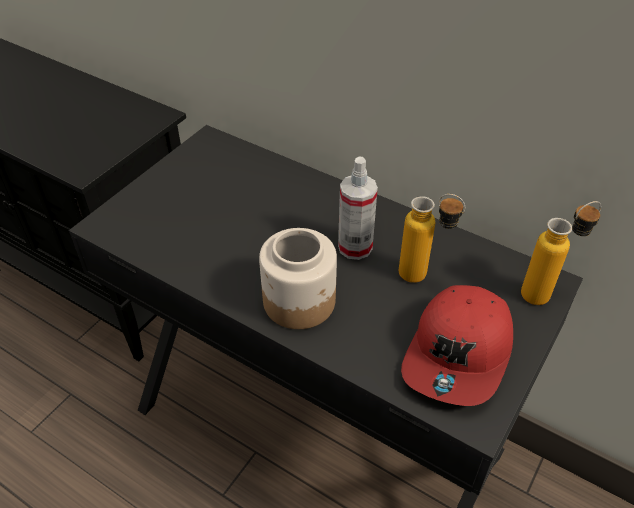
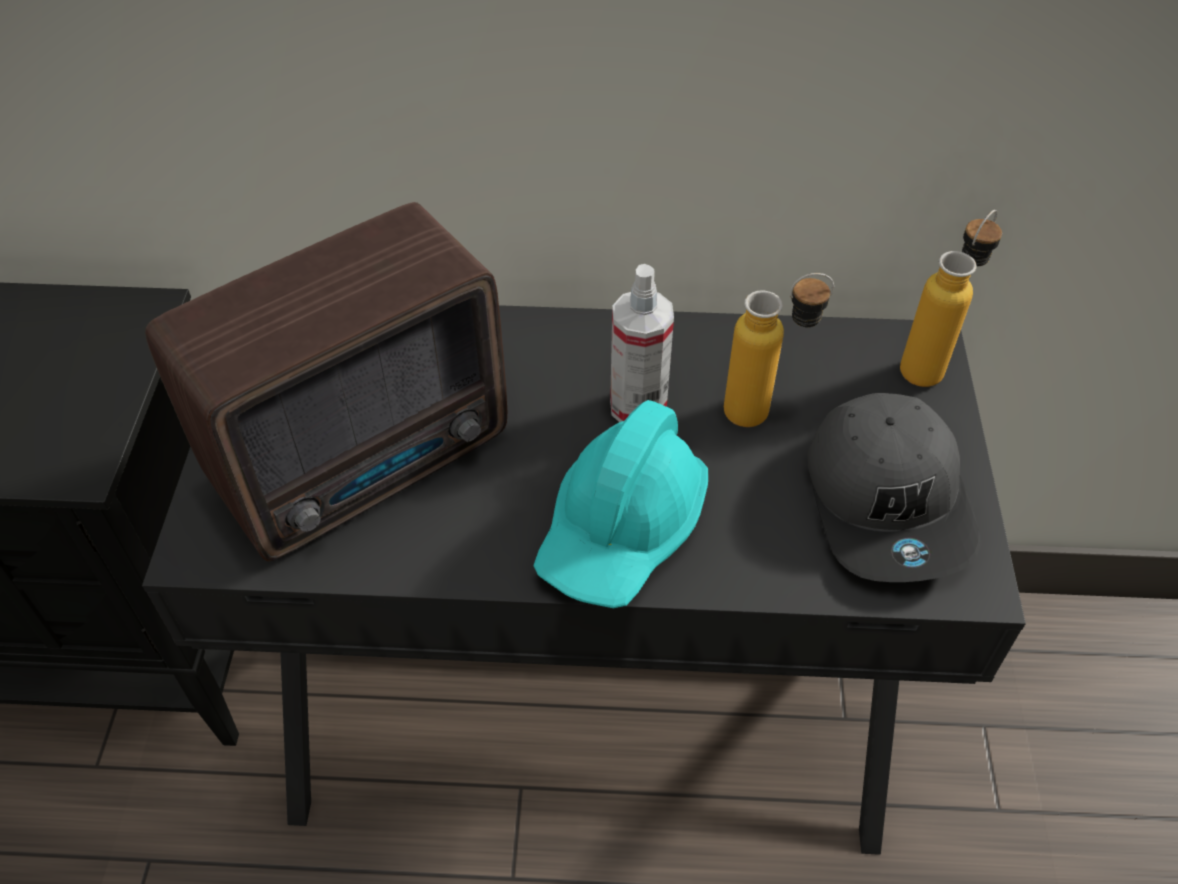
camera: 30 degrees left, 5 degrees up
(205, 218) = (371, 461): none -> radio
(300, 301) = (622, 528): jar -> turquoise hard hat
(459, 354) = (889, 502): red cap -> grey cap

